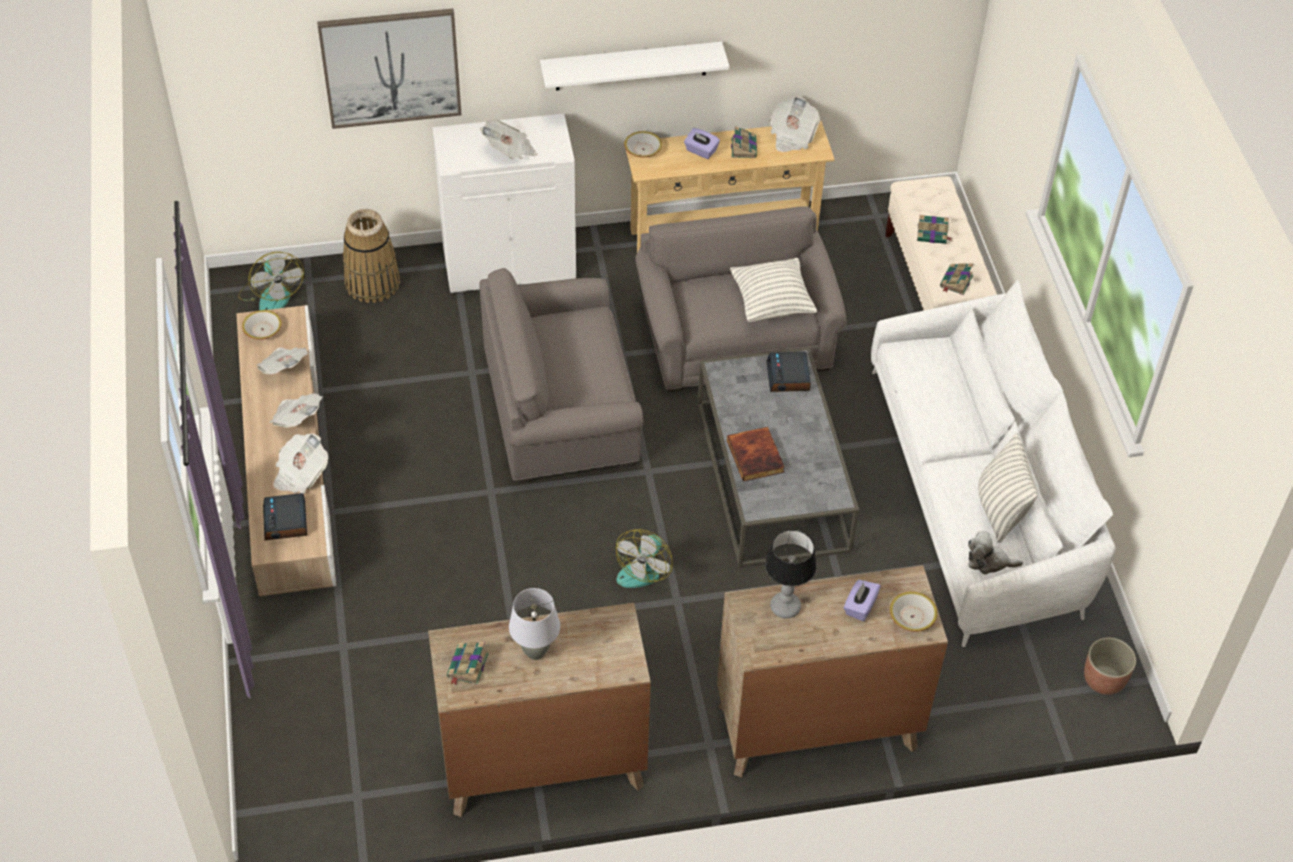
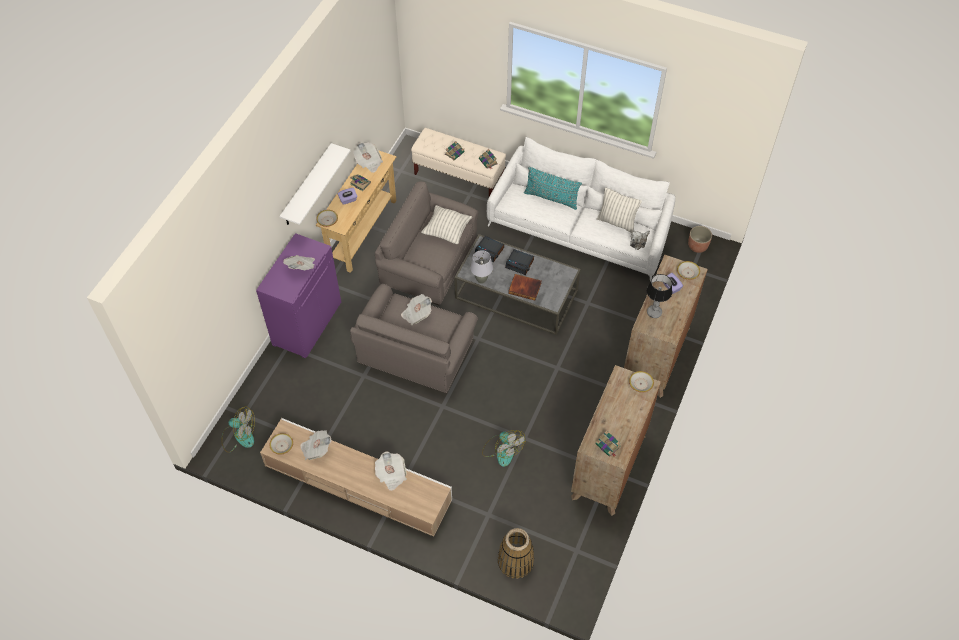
camera: 55 degrees left, 5 degrees up
(286, 521) = (416, 496): alarm clock -> alarm clock (520, 264)
(297, 419) = (354, 459): newspaper -> newspaper (416, 314)
(372, 283) = (269, 387): basket -> basket (515, 561)
(391, 67) = (233, 277): picture -> none
(509, 262) = (306, 323): white cabinet -> purple cabinet
(535, 652) = (617, 415): grey table lamp -> grey table lamp (481, 280)
(623, 655) = (640, 384): none -> bowl
(643, 567) = (530, 370): fan -> fan (502, 450)
(965, 400) = (551, 198): none -> turquoise pillow

